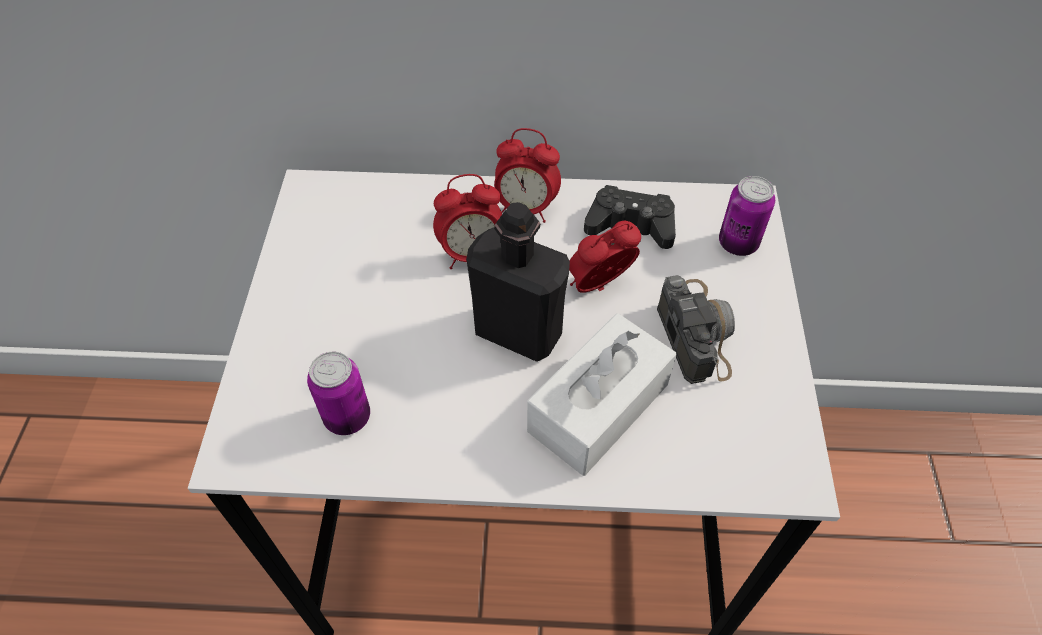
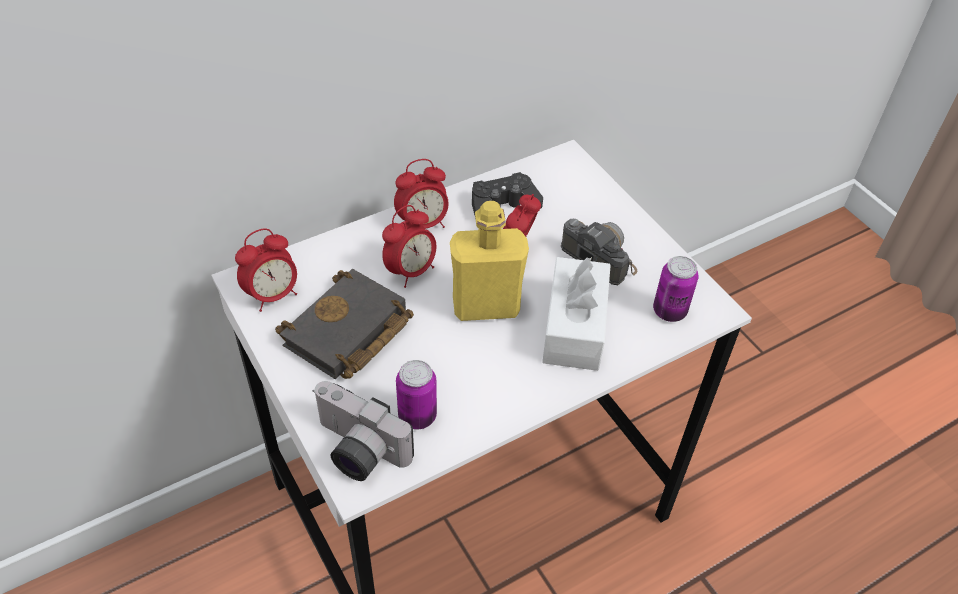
camera: 35 degrees left, 5 degrees down
(259, 420) = (356, 451): none -> camera
(321, 216) = (273, 295): none -> alarm clock
(355, 290) = (347, 334): none -> black book
(518, 332) = (486, 306): black bottle -> yellow bottle
(737, 244) = (579, 187): can -> can (669, 311)

